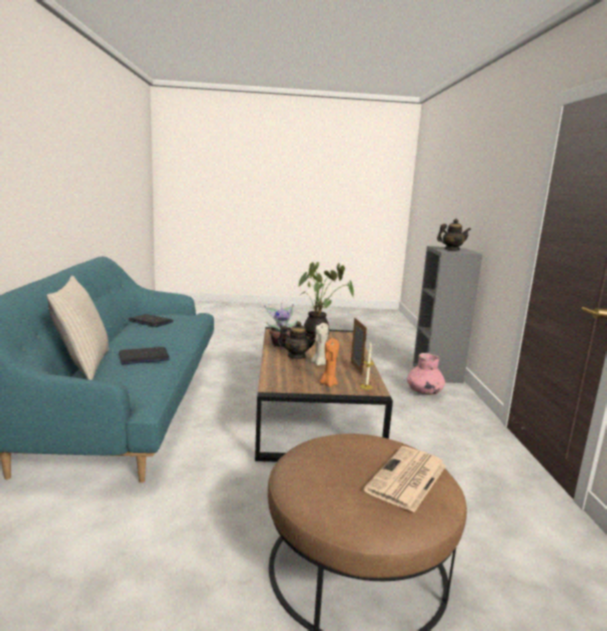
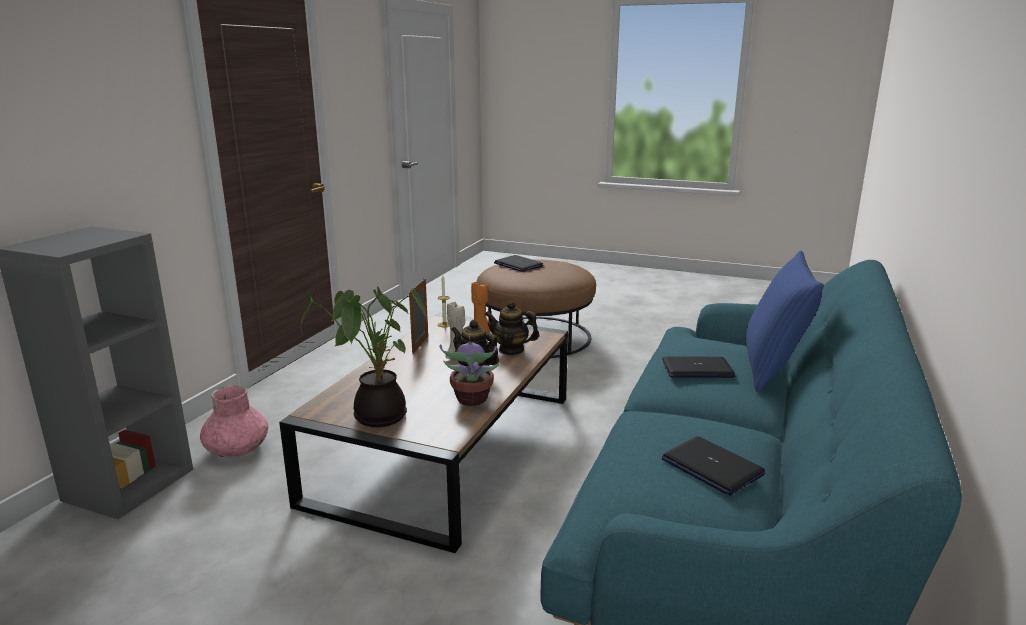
camera: 155 degrees left, 5 degrees up
(83, 365) = (773, 369): beige pillow -> blue pillow
(407, 479) = (518, 265): newspaper -> laptop
(451, 250) = (92, 238): teapot -> teapot (511, 350)

